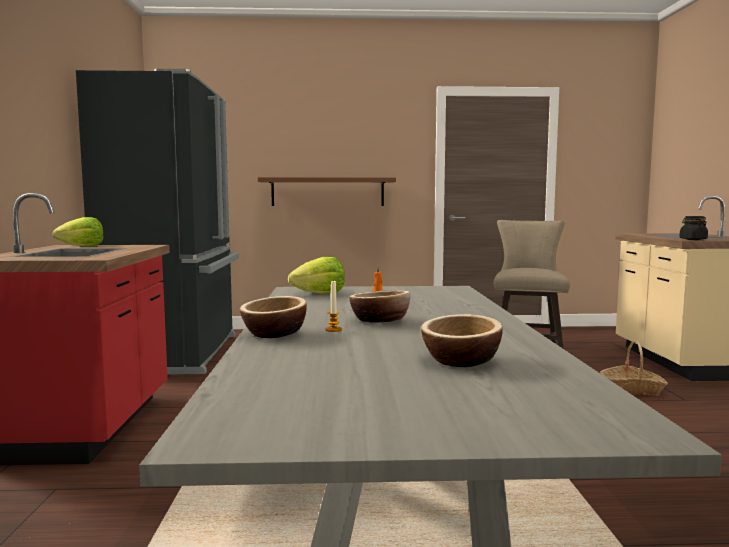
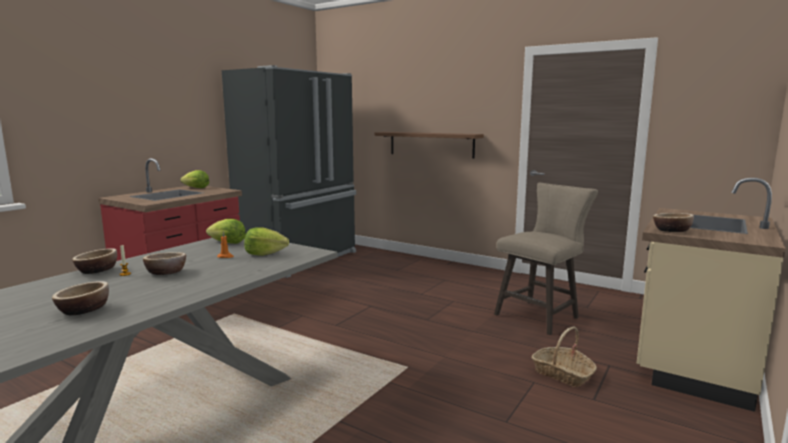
camera: 35 degrees right, 5 degrees up
(410, 295) = (265, 254): none -> lettuce
(693, 239) = (671, 231): black jar -> bowl

